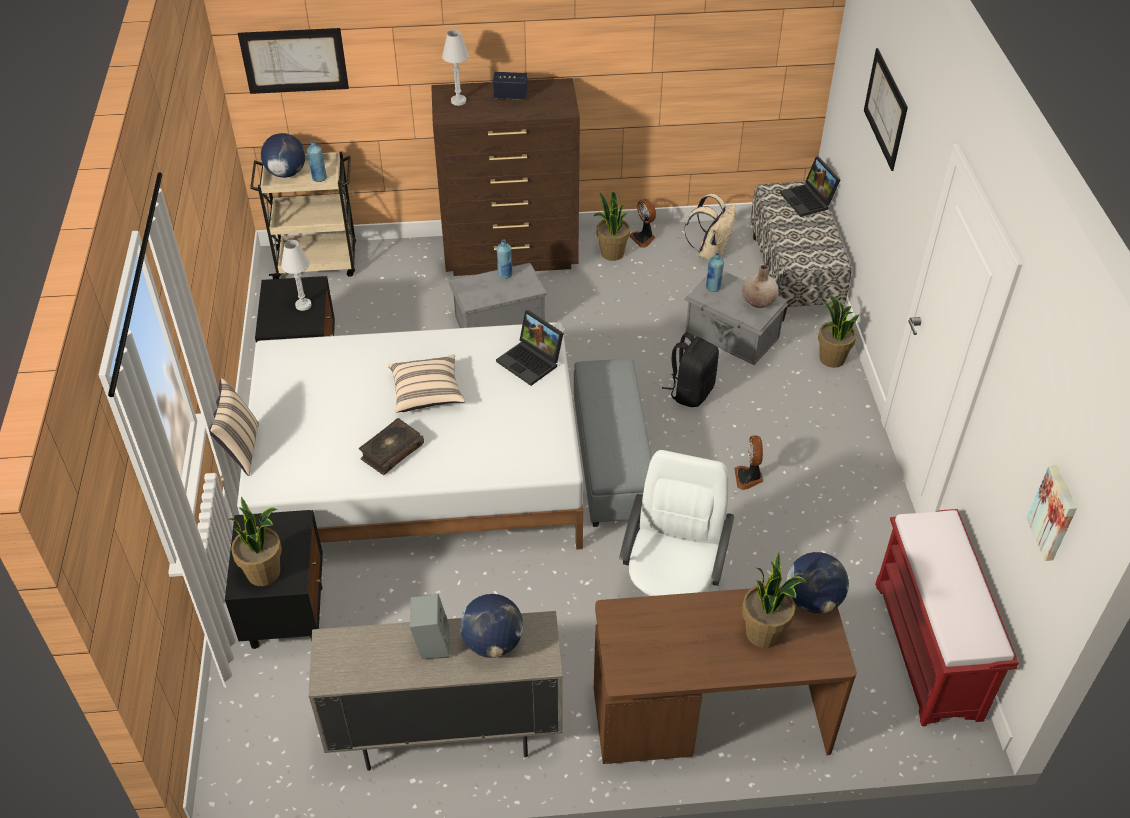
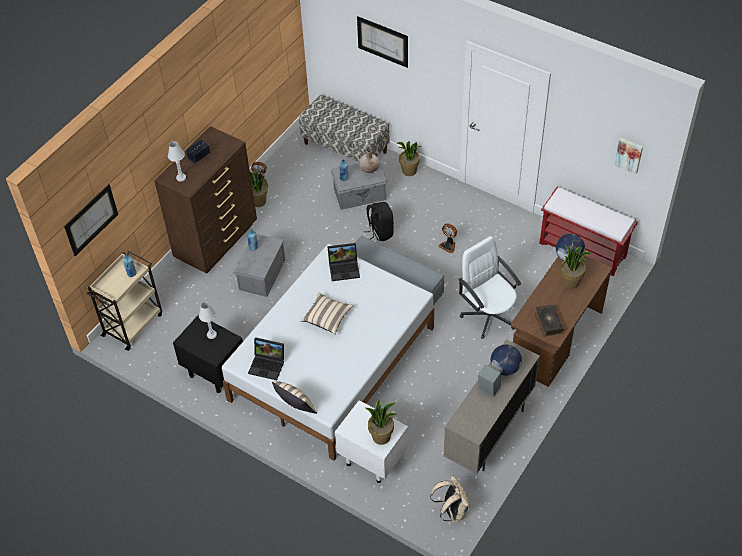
camera: 50 degrees left, 5 degrees up
(286, 173) = (111, 285): globe -> none
(287, 615) = (372, 459): black nightstand -> white nightstand
(391, 452) = (352, 351): book -> book (548, 323)
(710, 252) = (298, 165): beige backpack -> beige backpack (452, 511)
(809, 200) = (330, 106): laptop -> laptop (268, 365)

